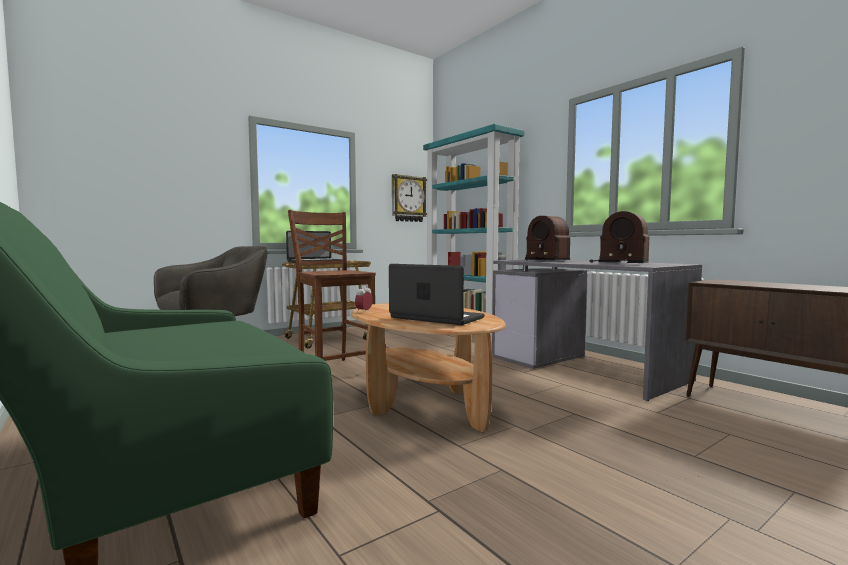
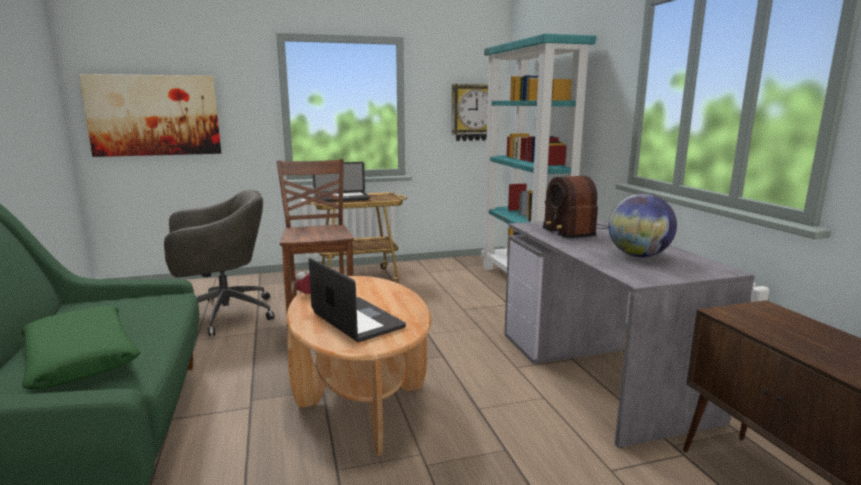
camera: 20 degrees right, 10 degrees up
(121, 179) = (154, 115): none -> picture
(203, 351) = (81, 358): none -> green pillow
(618, 263) = (638, 256): radio -> globe

